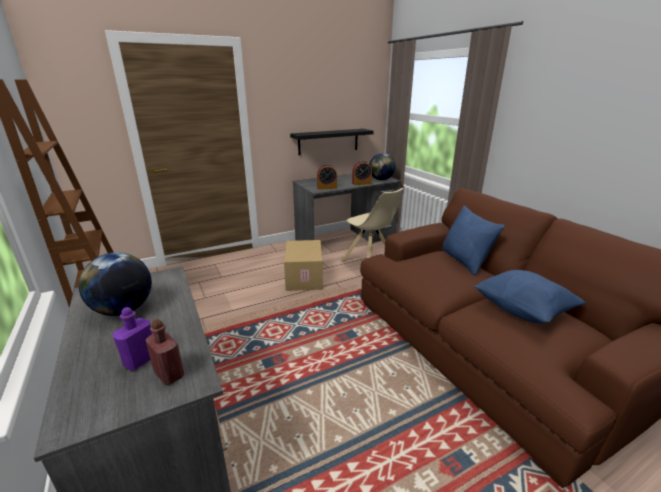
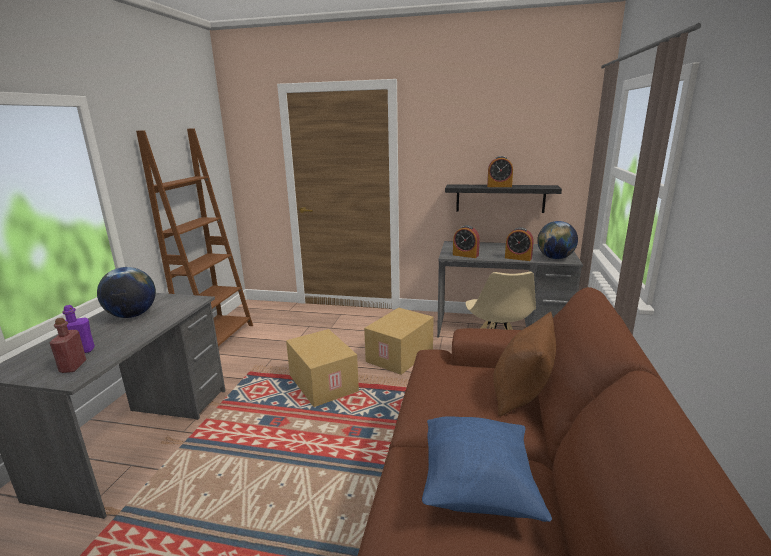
camera: 40 degrees right, 5 degrees down
(273, 318) = (321, 383): none -> cardboard box
(332, 132) = (499, 186): none -> alarm clock
(465, 261) = (522, 395): blue pillow -> brown pillow

